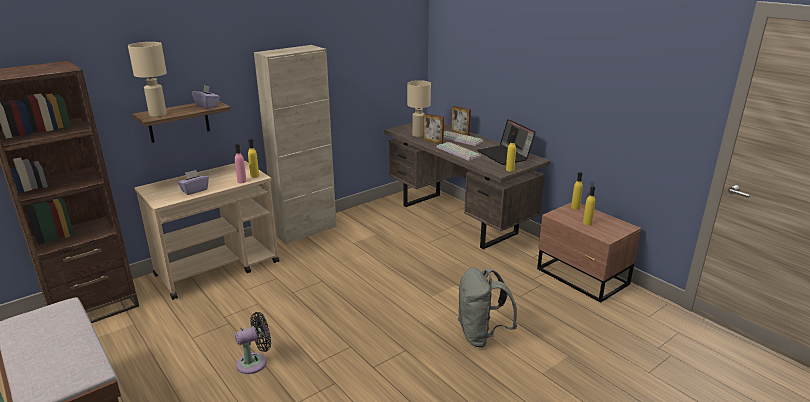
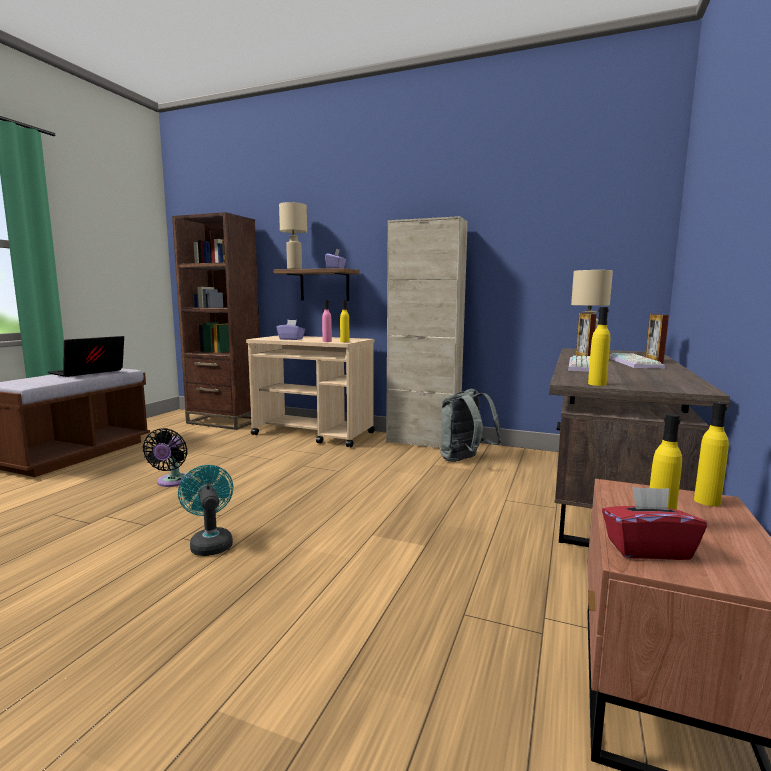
camera: 60 degrees right, 15 degrees down
(255, 362) = (172, 482): black fan -> black fan turned 60 degrees clockwise
(391, 356) = (210, 543): none -> turquoise fan
(481, 335) = (303, 602): grey backpack -> grey backpack (465, 460)
(505, 155) = (649, 378): laptop -> laptop (87, 372)
(602, 233) = (647, 549): none -> red tissue box

